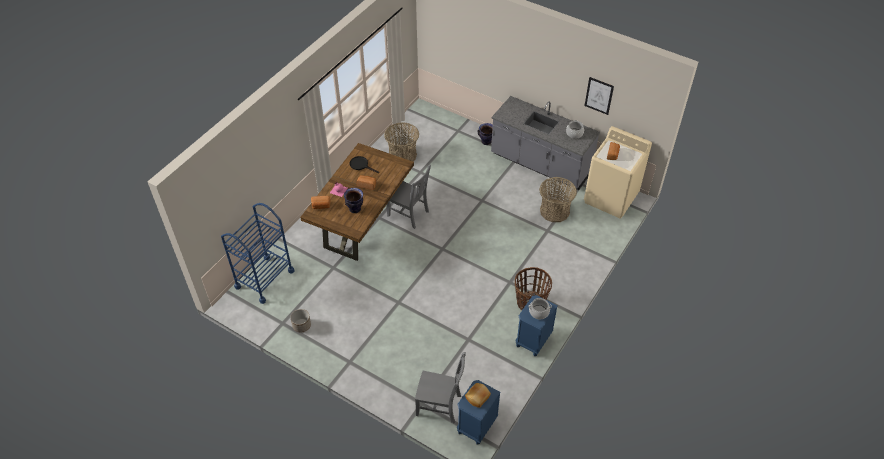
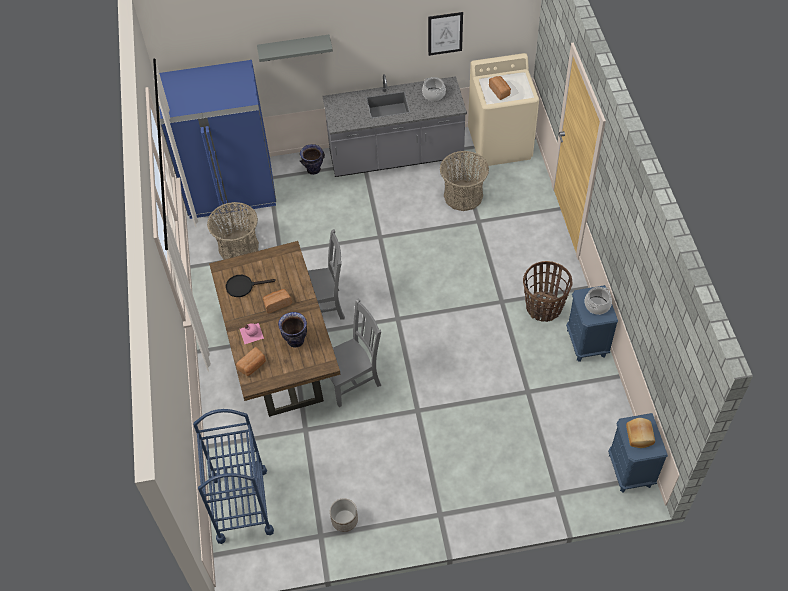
camera: 40 degrees left, 5 degrees up
(431, 123) = (230, 189): none -> blue fridge
(440, 405) = (576, 480): grey chair -> grey chair (352, 380)
(500, 52) = (294, 48): none -> grey shelf

